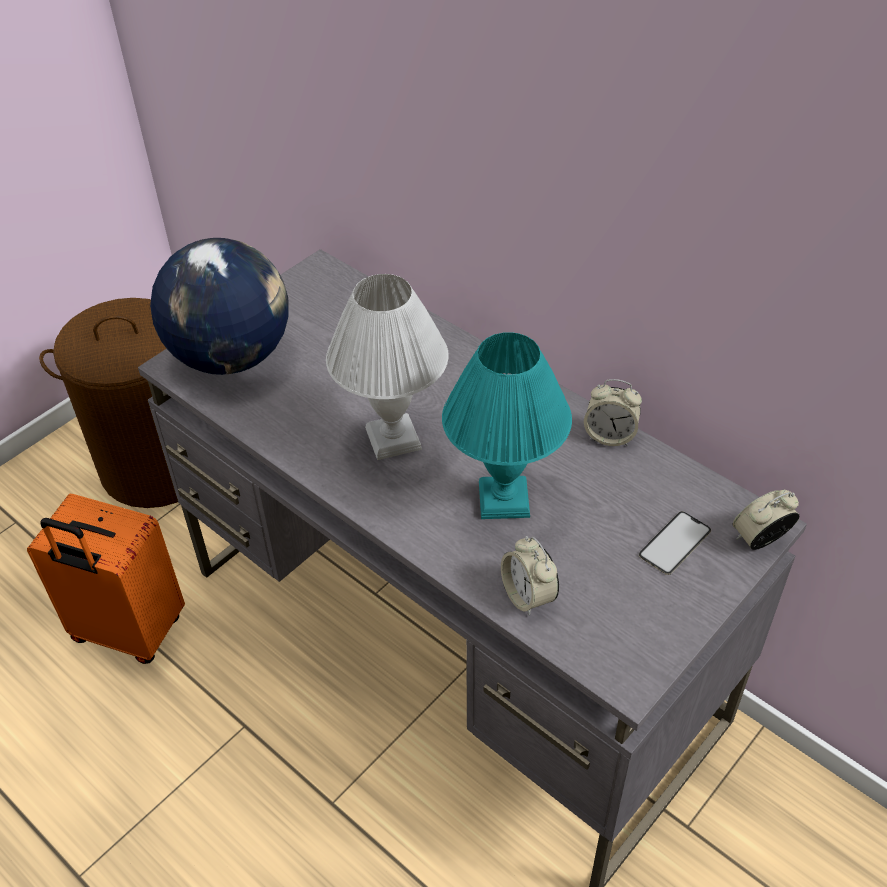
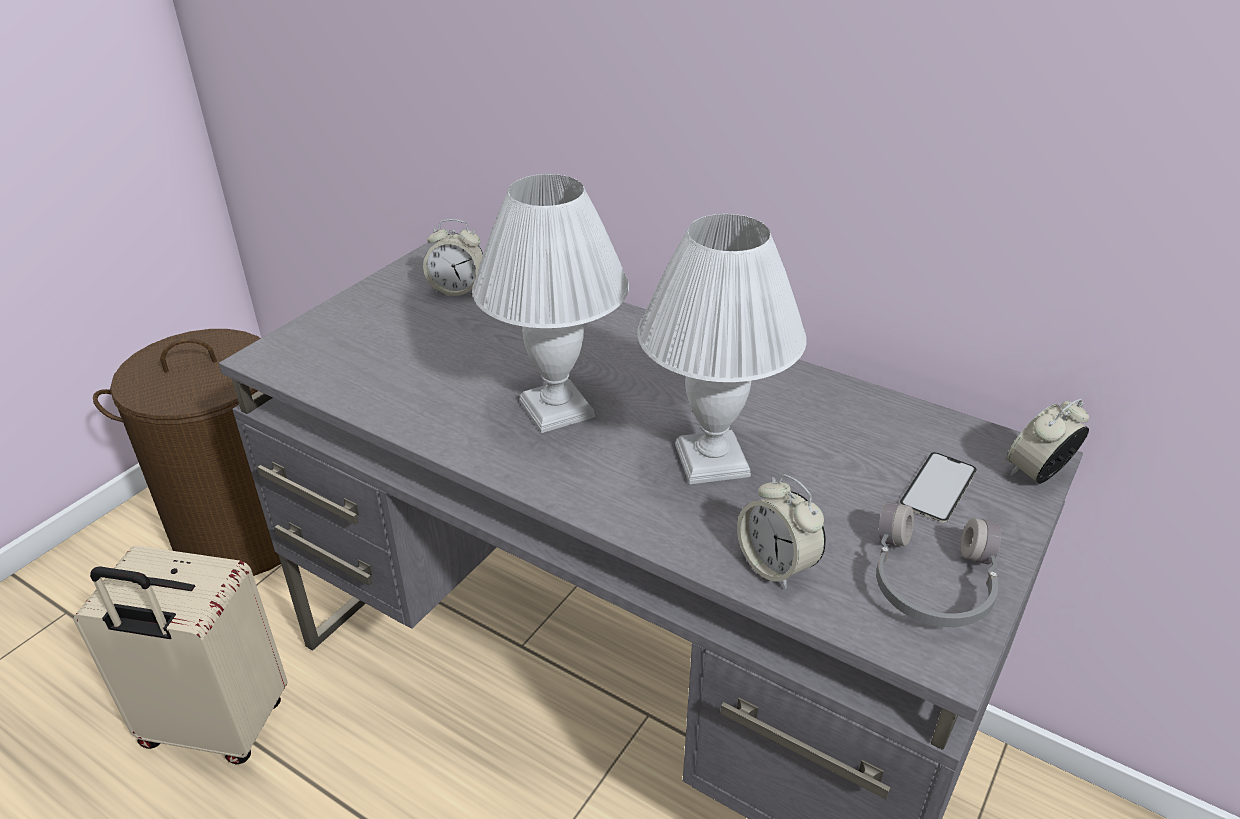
camera: 10 degrees left, 10 degrees down
(127, 632) = (214, 727): orange suitcase -> beige suitcase
(231, 356) = (338, 343): globe -> none
(503, 498) = (710, 459): turquoise table lamp -> white table lamp
(610, 435) = (818, 384): alarm clock -> alarm clock (457, 290)
(639, 623) = (930, 582): none -> grey headphones

